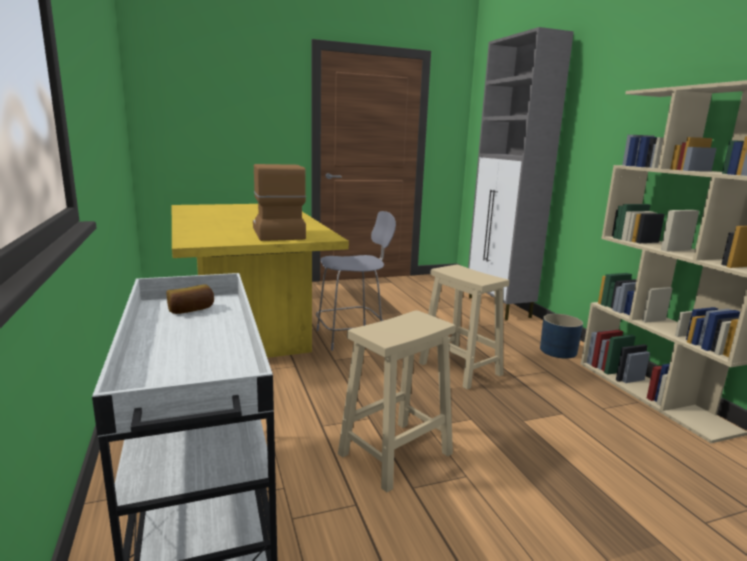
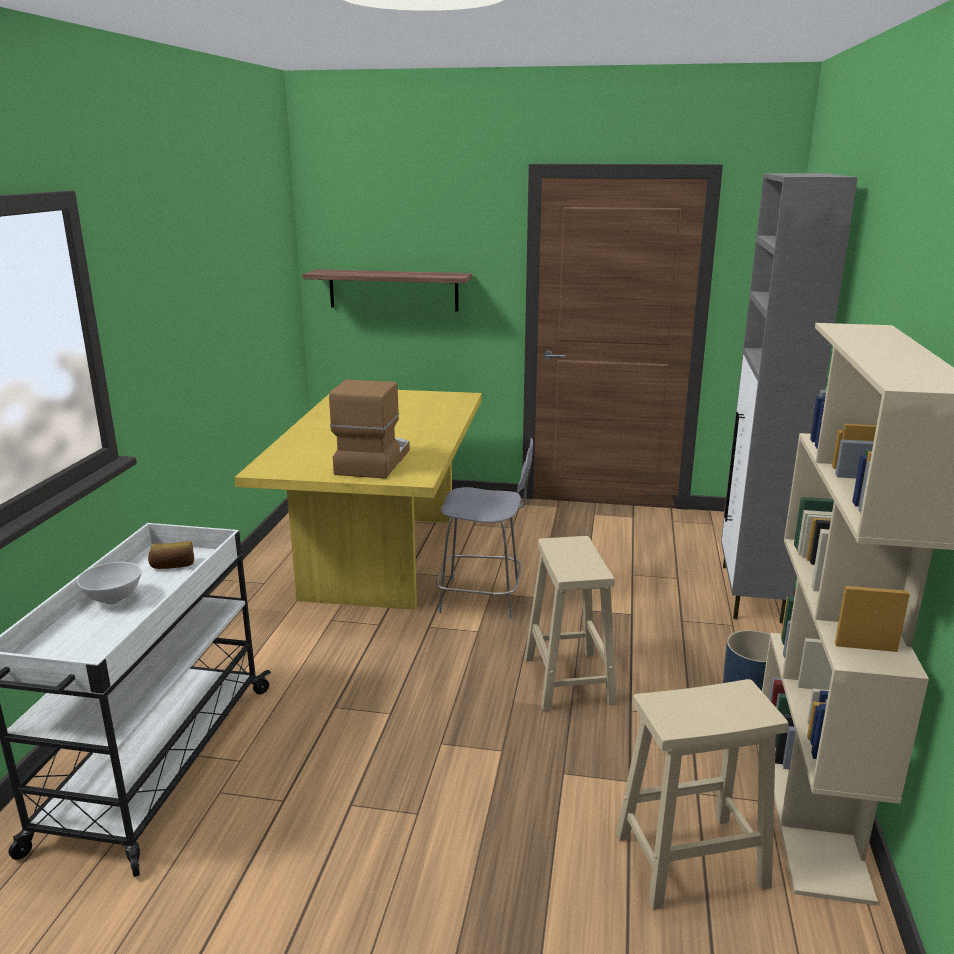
camera: 30 degrees right, 5 degrees up
(166, 340) = (113, 600): none -> white bowl
(211, 129) = (393, 290): none -> shelf
(394, 455) = (371, 764): beige stool -> beige stool (688, 861)

